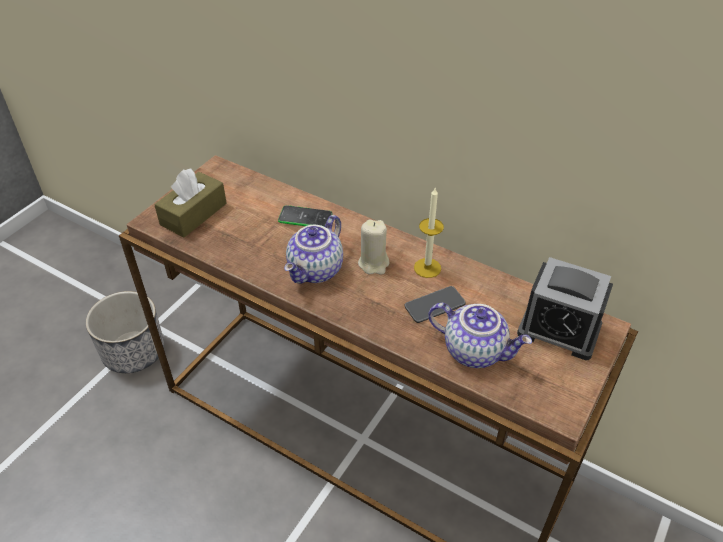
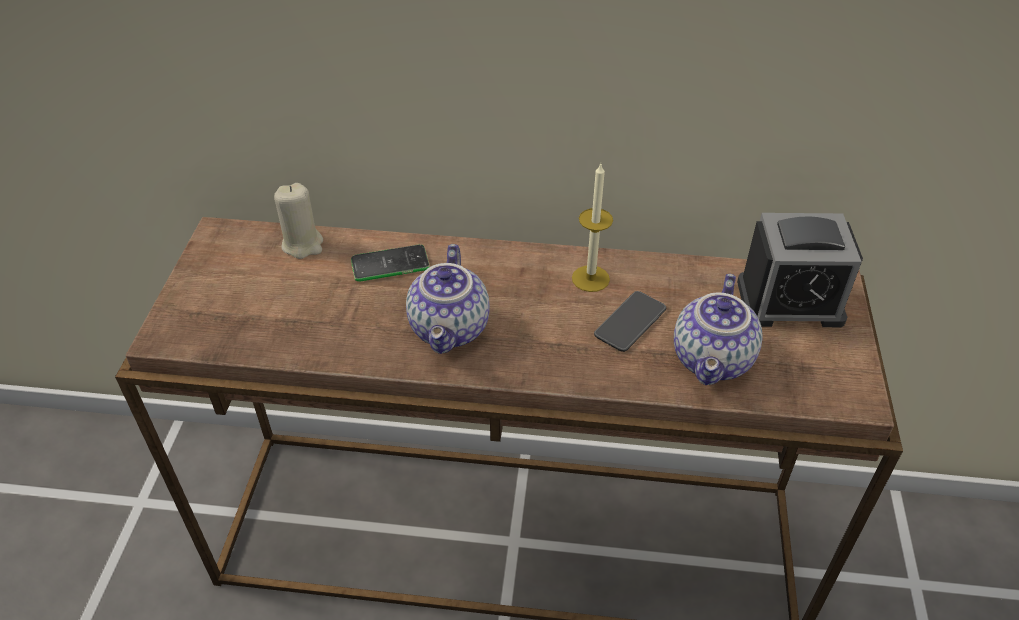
camera: 25 degrees left, 0 degrees up
(134, 352) = (129, 551): planter -> none
(193, 214) = (224, 308): brown tissue box -> none
(373, 263) = (520, 295): beige candle -> beige candle (303, 244)
(475, 350) = (714, 361): teapot -> teapot turned 105 degrees clockwise

